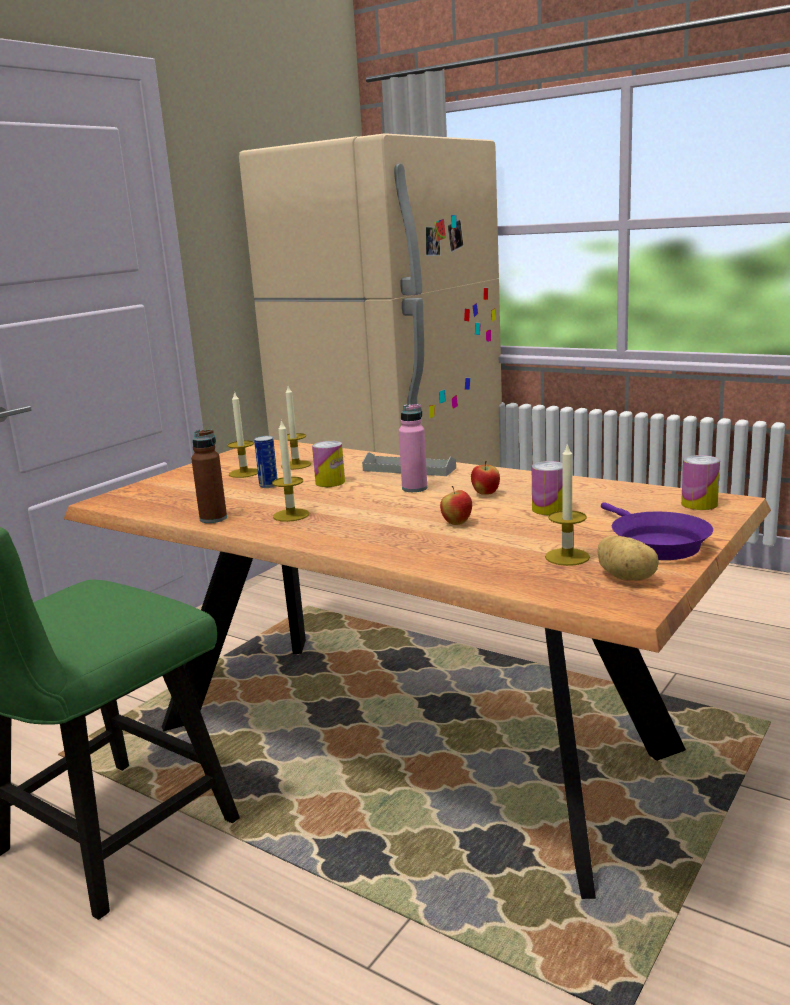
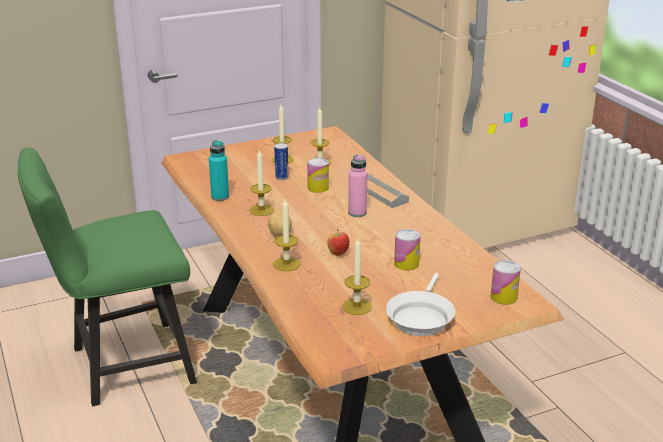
camera: 30 degrees right, 10 degrees up
(213, 519) = (220, 197): brown bottle -> turquoise bottle
(410, 548) = (286, 264): none -> candle
(485, 494) = (390, 234): apple -> none
(627, 577) = (364, 335): potato -> potato (281, 233)
(654, 543) = (420, 317): purple frying pan -> white frying pan

